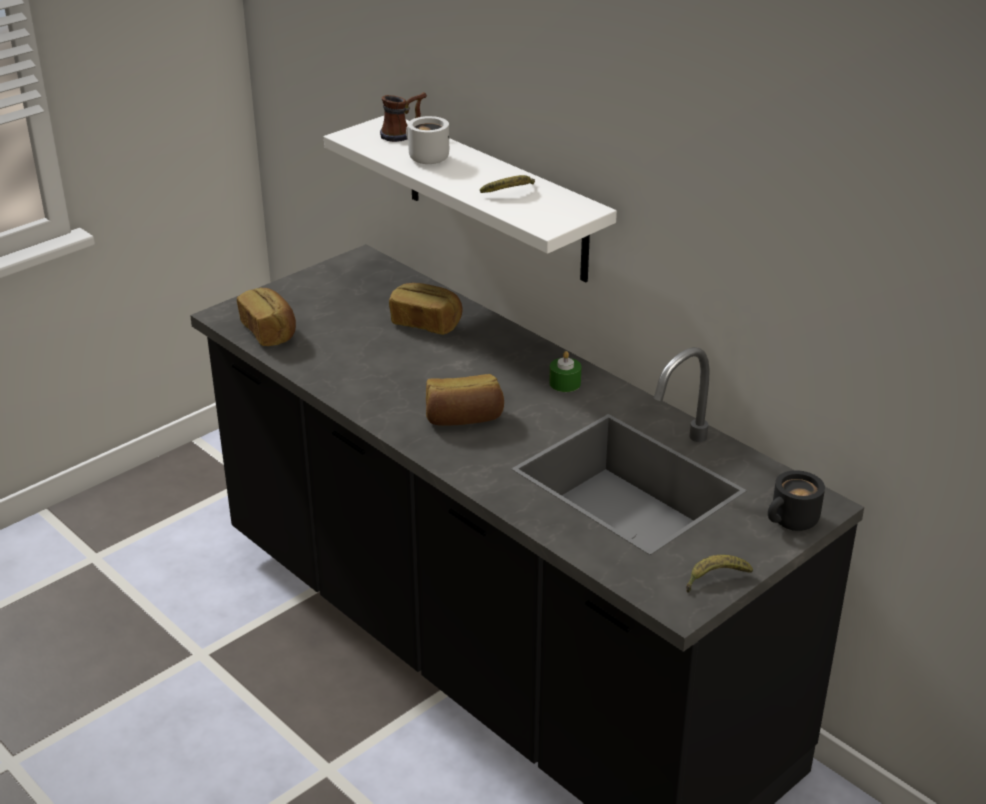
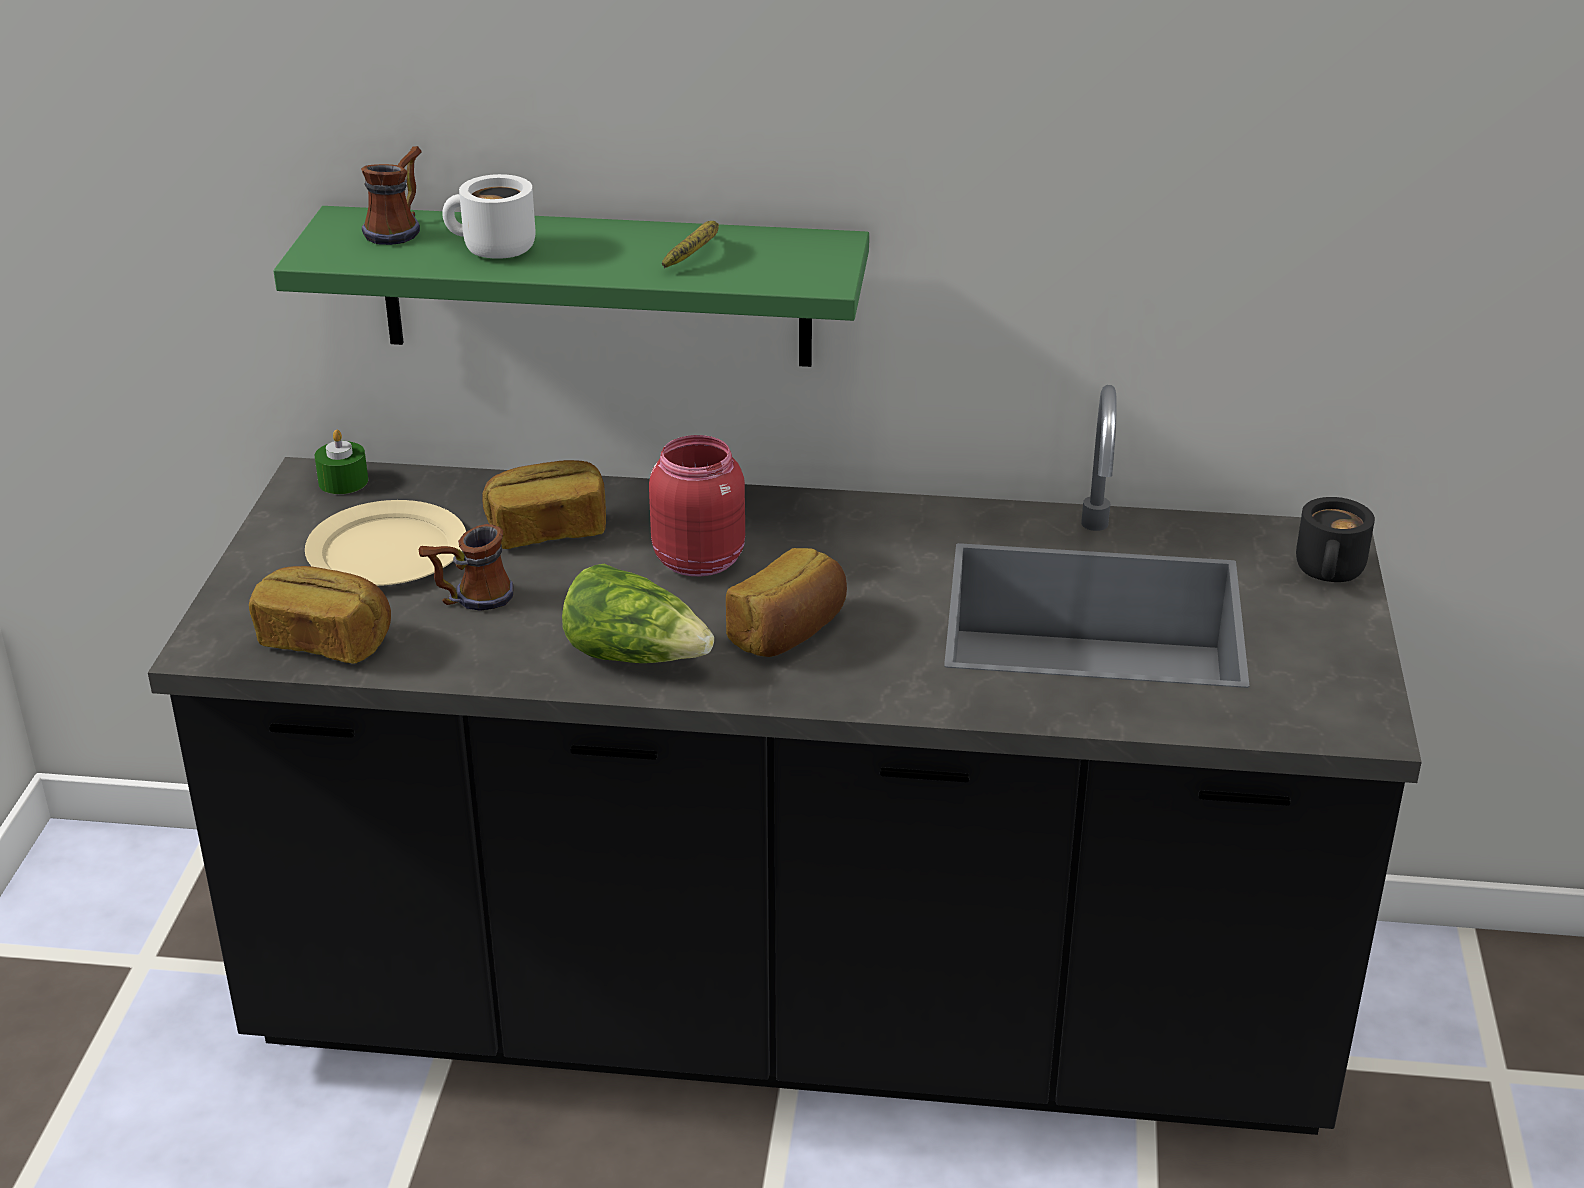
camera: 40 degrees left, 0 degrees up
(347, 304) = (388, 551): none -> beige plate
(349, 340) = (469, 599): none -> mug
(381, 397) = (636, 656): none -> lettuce
(473, 366) = (698, 559): none -> red jar
(496, 198) = (596, 286): white shelf -> green shelf
(565, 383) = (848, 529): green candle -> green candle (343, 481)
(715, 579) = (1352, 677): banana -> none

